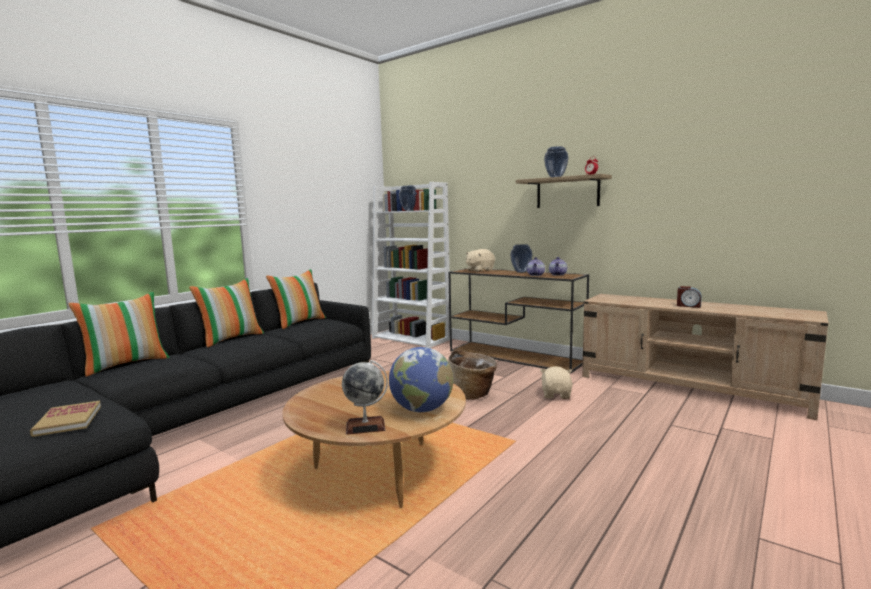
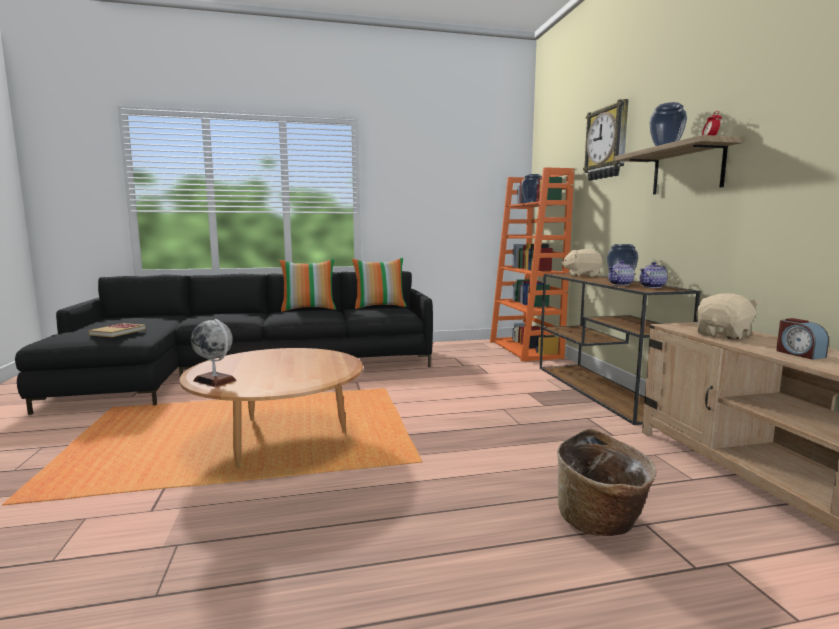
camera: 40 degrees right, 0 degrees up
(126, 364) = (221, 312): pillow -> none
(412, 338) = (525, 349): white bookcase -> orange bookcase
(422, 409) = (275, 382): globe -> none
(473, 394) = (475, 410): basket -> basket (601, 522)
(483, 165) = (607, 143): none -> wall clock
(556, 395) = (563, 439): beige plush toy -> beige plush toy (724, 335)

